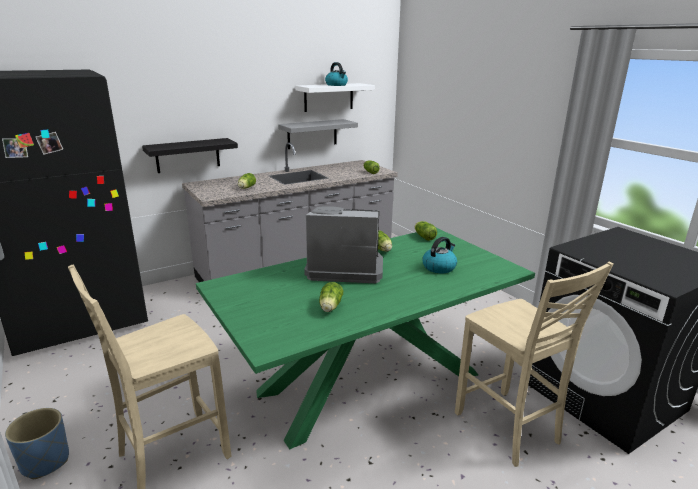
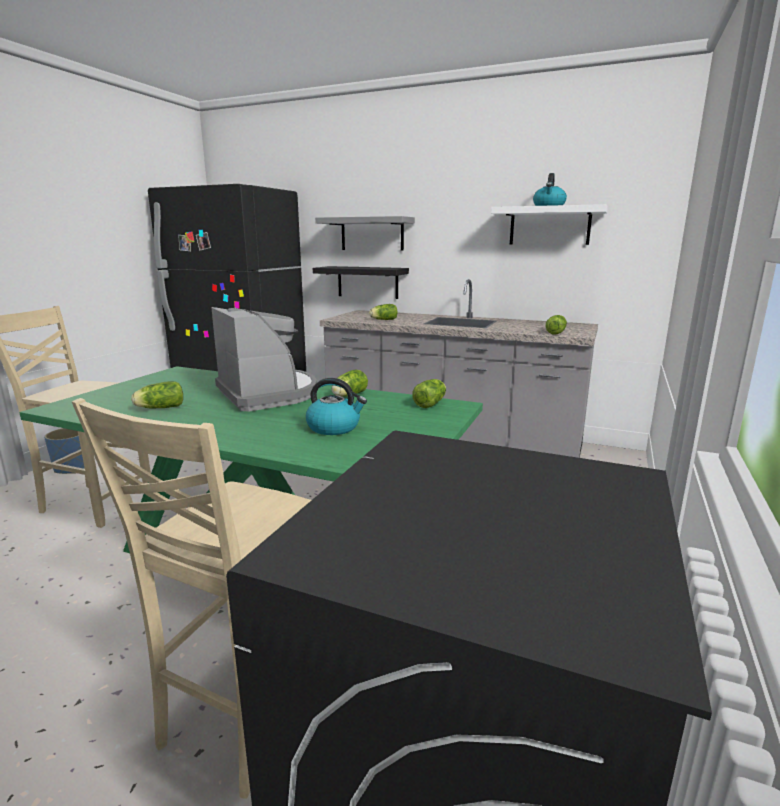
camera: 55 degrees right, 5 degrees down
(312, 134) = (518, 275): grey shelf -> grey shelf (372, 234)

